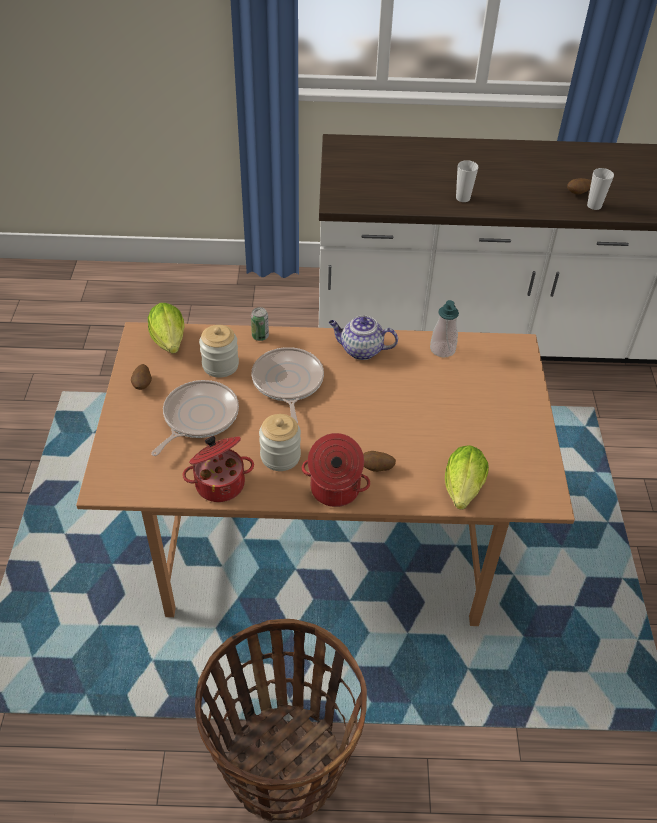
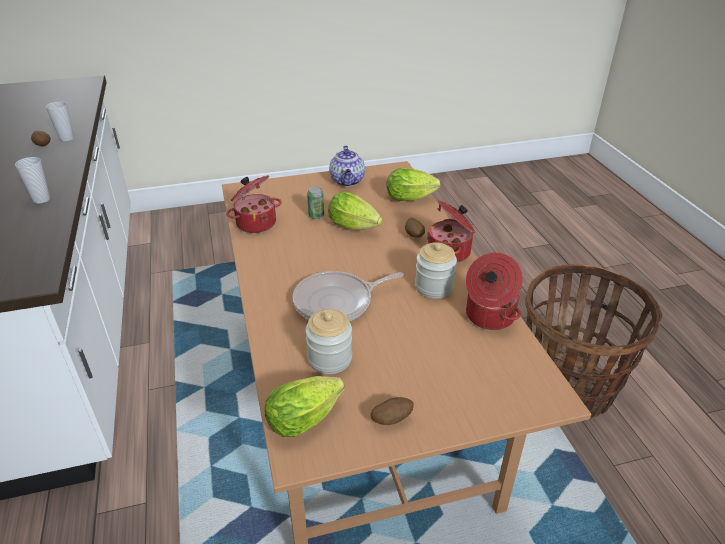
camera: 105 degrees left, 10 degrees down
(198, 417) = (417, 354): frying pan -> none
(260, 336) = (269, 339): can -> can (316, 216)
(360, 350) = (271, 266): teapot -> teapot (347, 181)
(409, 423) = (356, 227): none -> lettuce
(442, 349) = (255, 223): soap dispenser -> cooking pot

